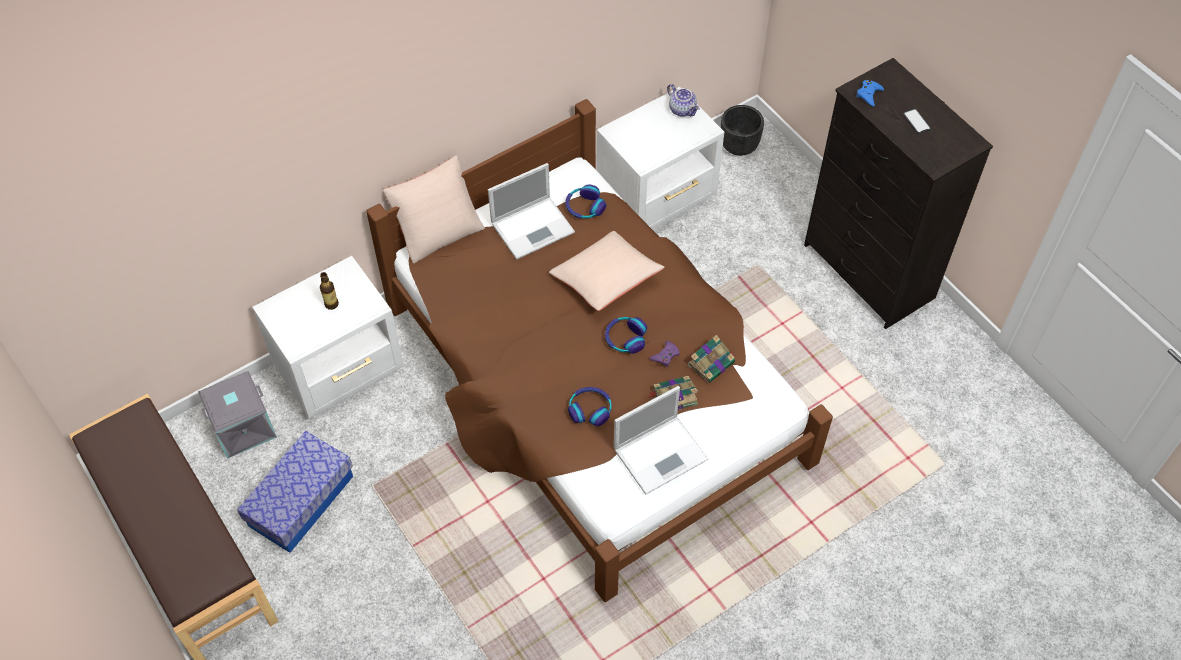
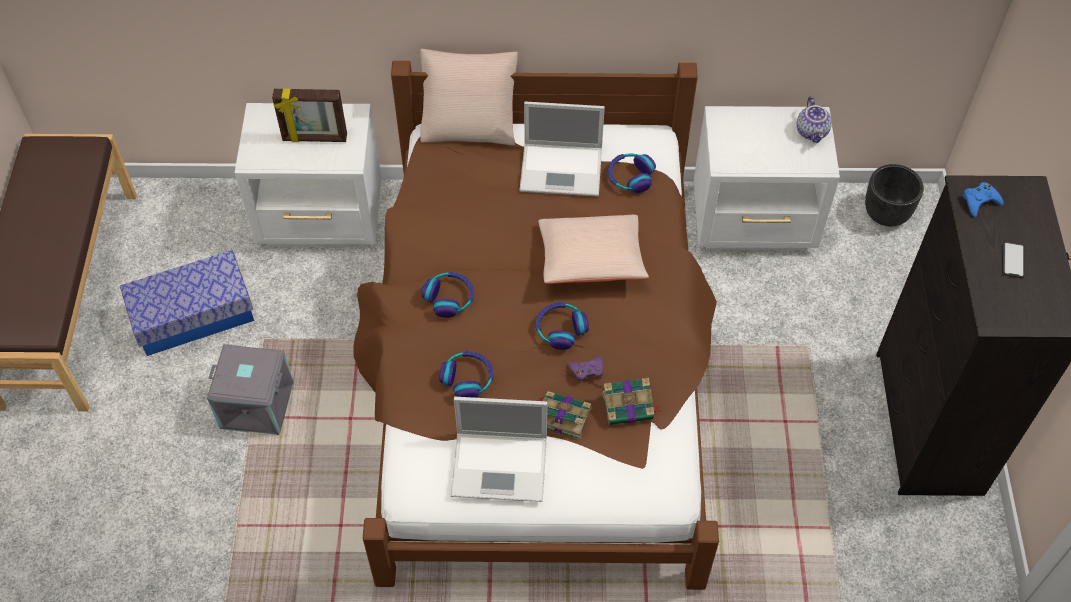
camera: 35 degrees right, 0 degrees up
(243, 426) = (201, 219): grey storage box -> grey storage box (258, 404)
(331, 304) = (314, 138): bottle -> picture frame
(531, 362) = (449, 298): none -> headphones

